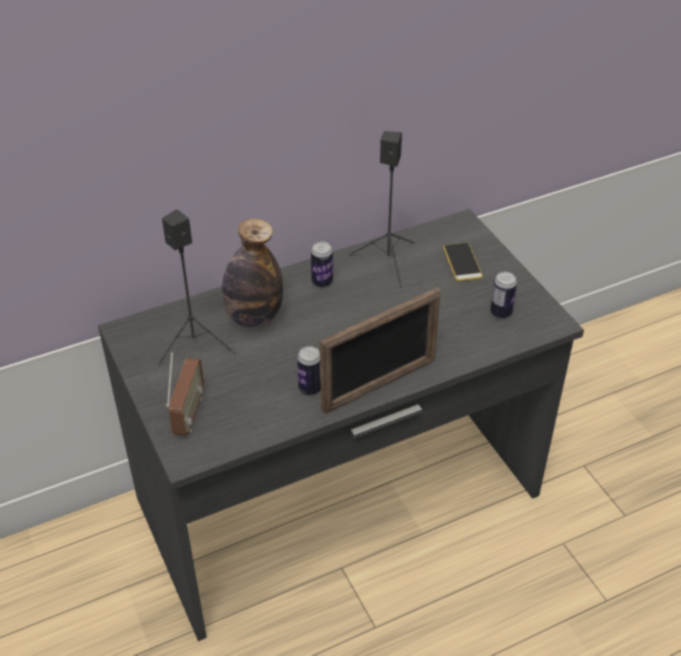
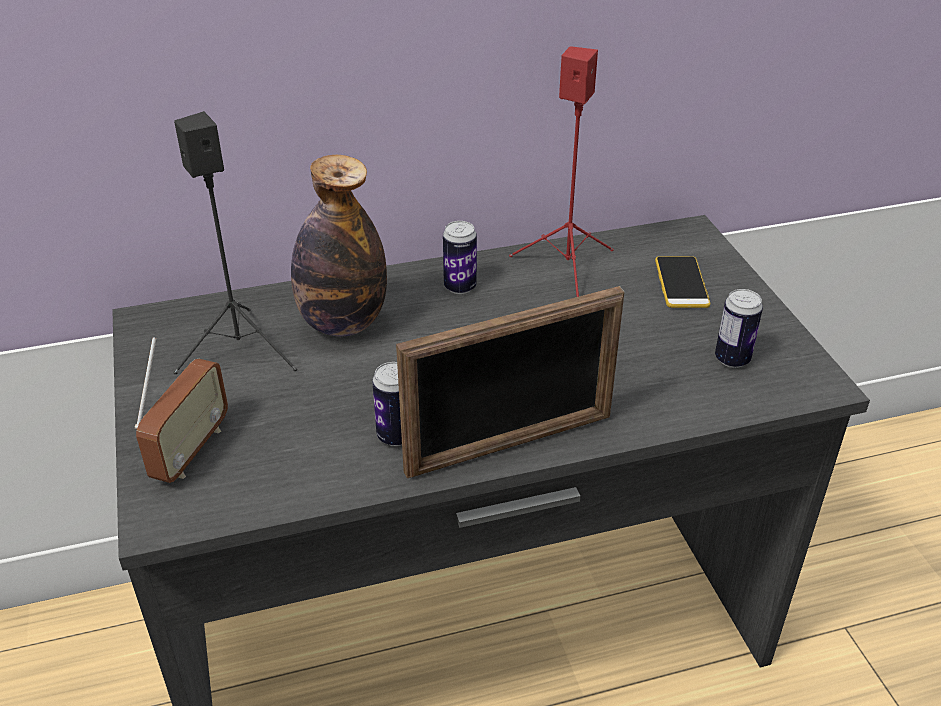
camera: 10 degrees right, 5 degrees down
(388, 260) = (567, 269): black speaker -> red speaker

